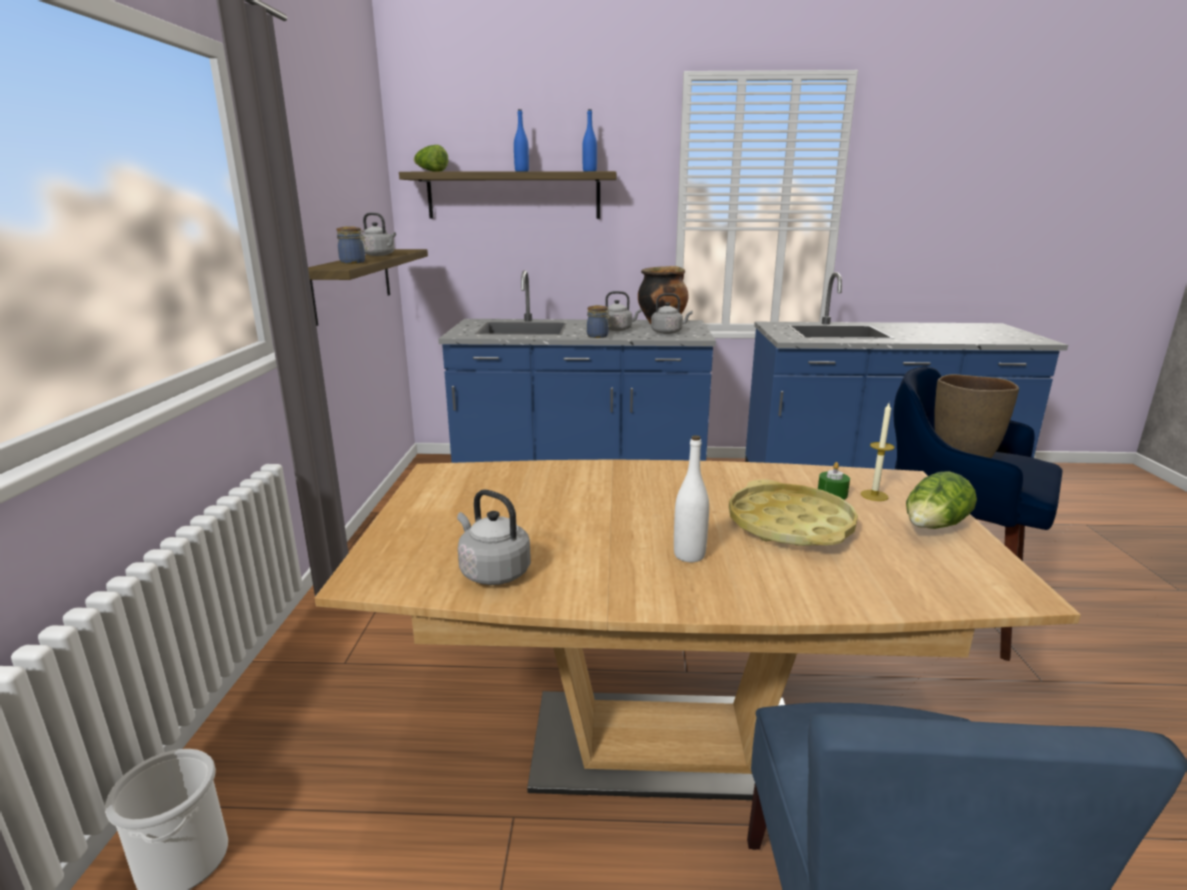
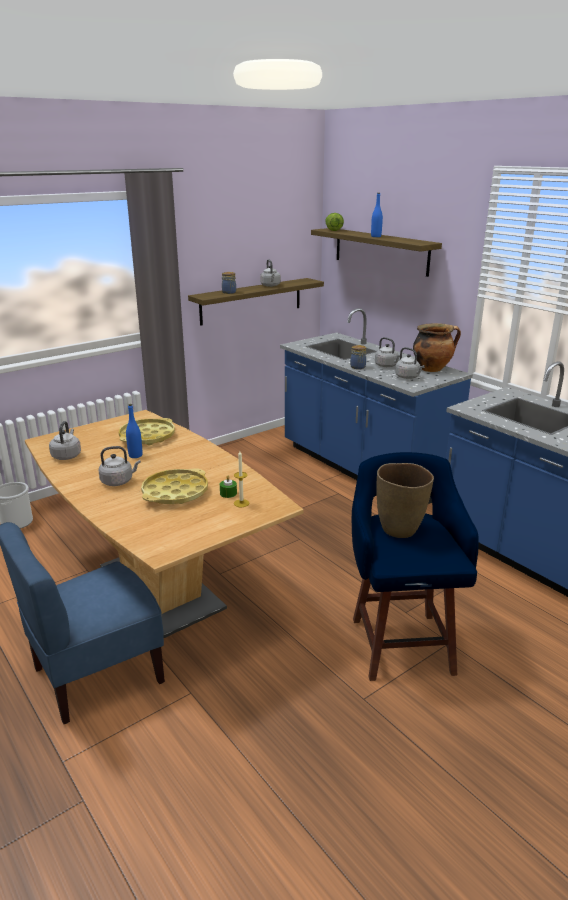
camera: 50 degrees right, 5 degrees up
(534, 489) = (147, 436): none -> yellow tray
(589, 171) = (415, 241): blue bottle -> blue bottle (135, 455)
(689, 555) = (118, 481): white bottle -> grey kettle
(934, 527) = (216, 524): lettuce -> none

